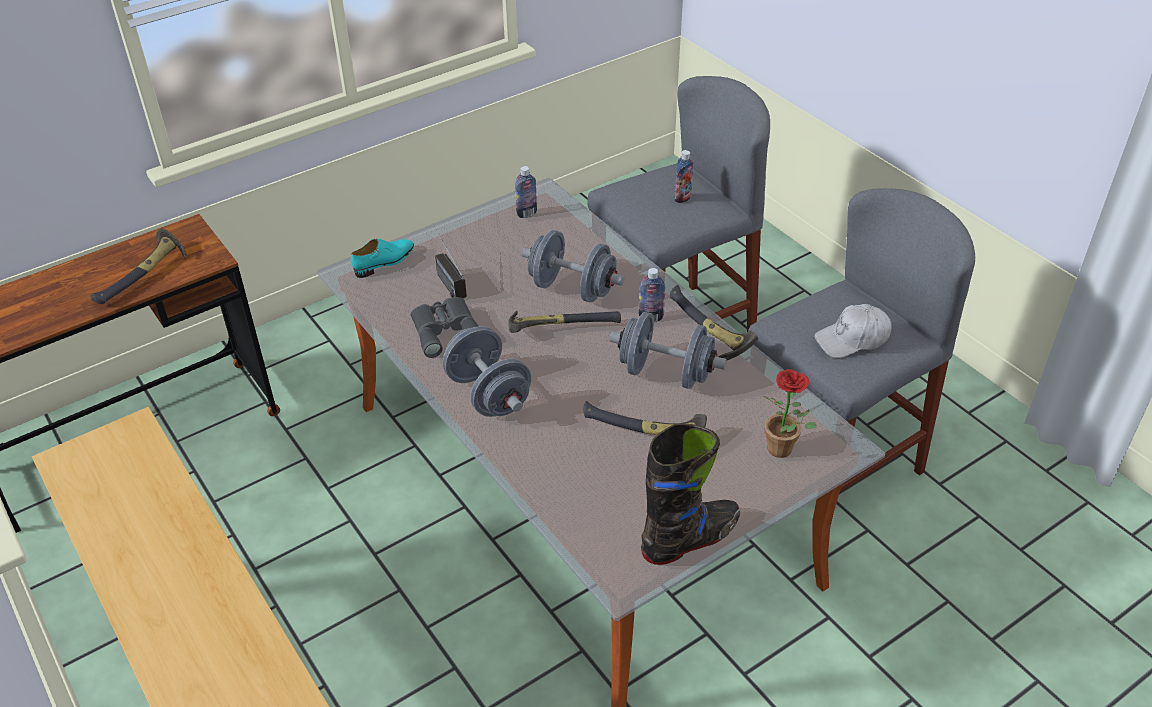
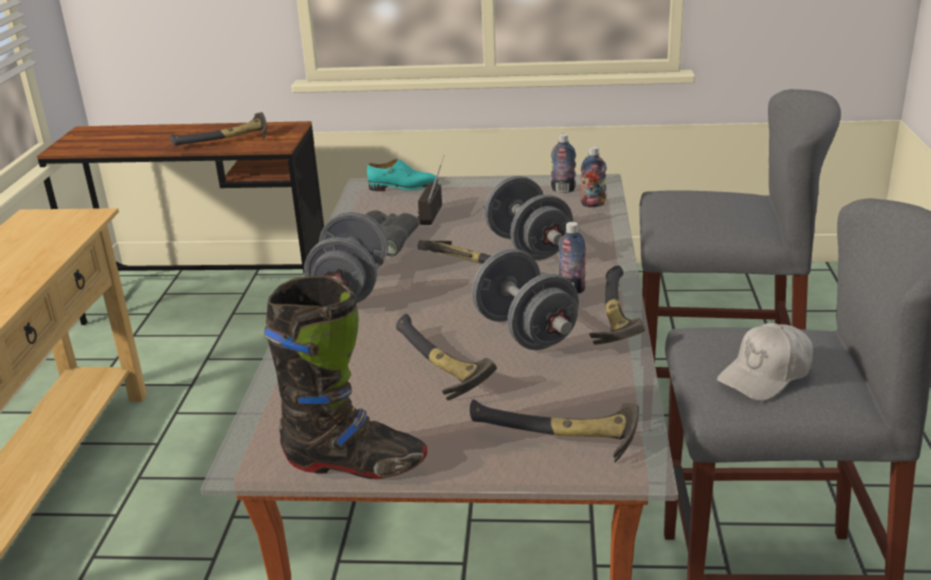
camera: 40 degrees right, 15 degrees down
(683, 198) = (725, 214): bottle -> bottle (593, 204)
(784, 451) = (556, 439): potted plant -> hammer
(852, 339) = (766, 375): white cap -> white cap turned 60 degrees counterclockwise

